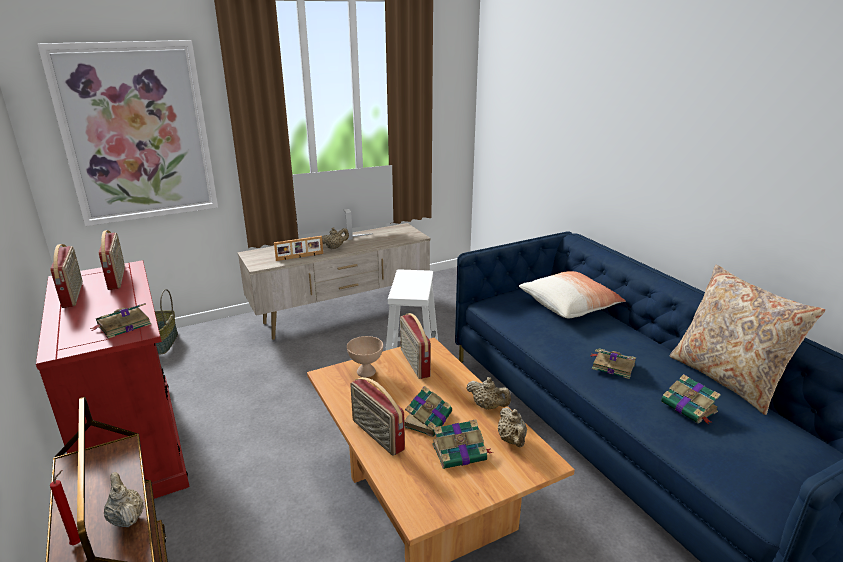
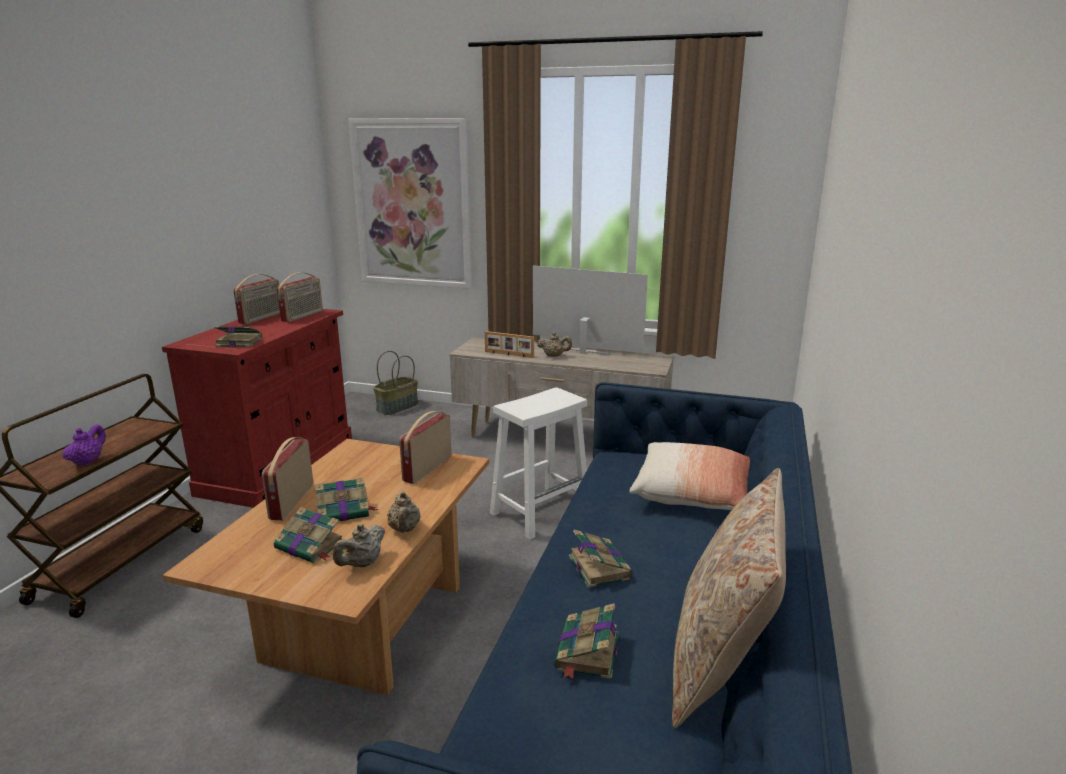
camera: 45 degrees right, 5 degrees down
(78, 542) = (55, 461): red candle -> none
(126, 518) = (88, 461): beige teapot -> purple teapot
(366, 371) = (381, 457): beige bowl -> none

